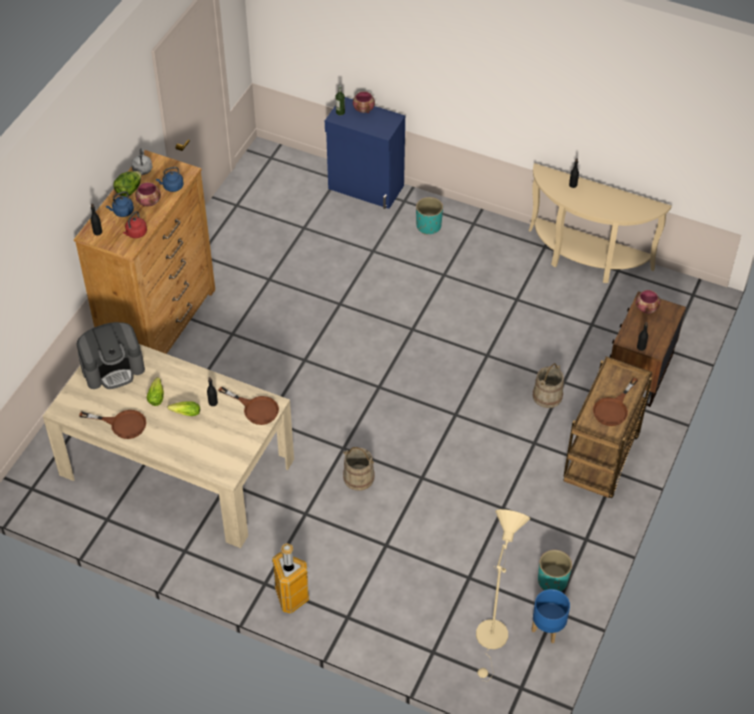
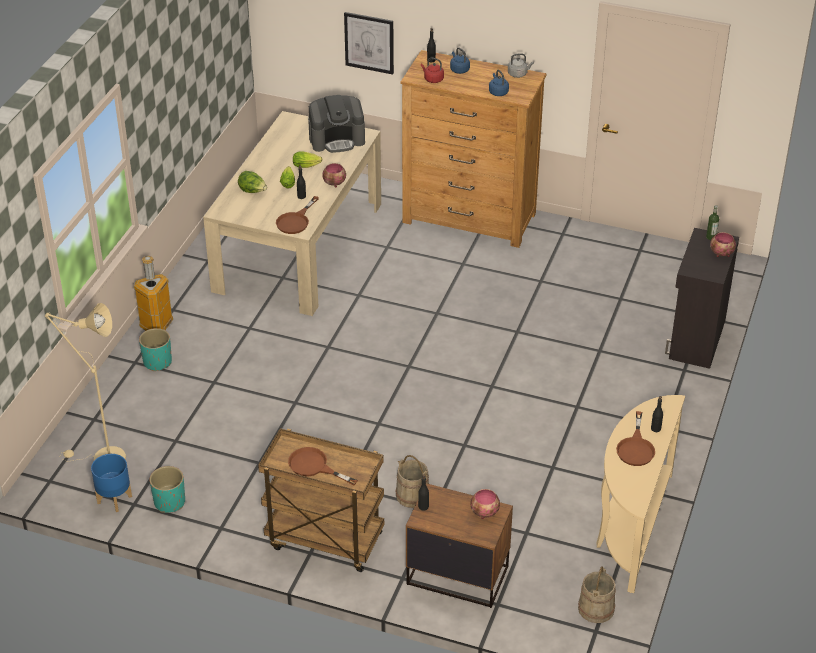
camera: 85 degrees right, 10 degrees down
(34, 285) = (369, 42): none -> picture
(113, 368) = (337, 139): coffee machine -> coffee machine turned 75 degrees counterclockwise
(122, 424) = (274, 151): brown frying pan -> brown frying pan (636, 447)
(129, 190) = (488, 70): lettuce -> lettuce (252, 191)
(149, 202) = (475, 82): bowl -> bowl (334, 183)
(359, 477) = (293, 359): beige bucket -> beige bucket (596, 609)
(366, 188) = (695, 339): blue cabinet -> black cabinet
(428, 226) = (650, 391): turquoise planter -> turquoise planter (157, 362)

